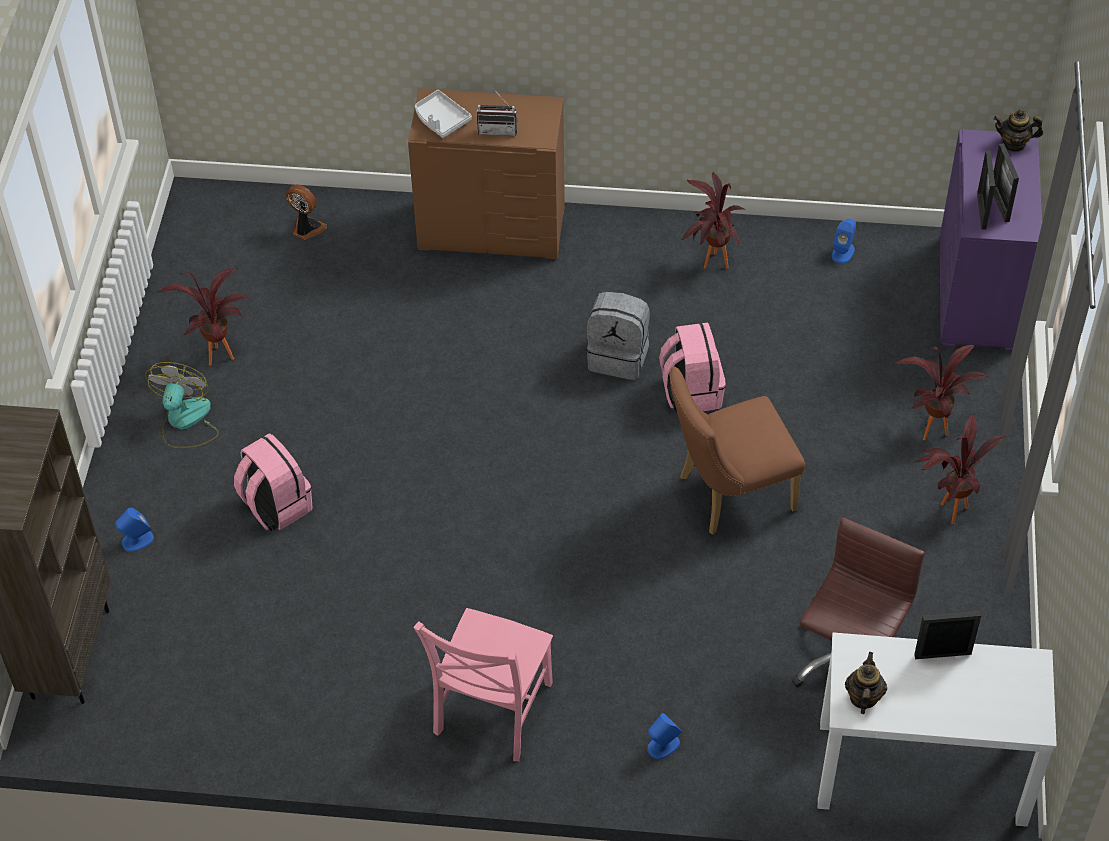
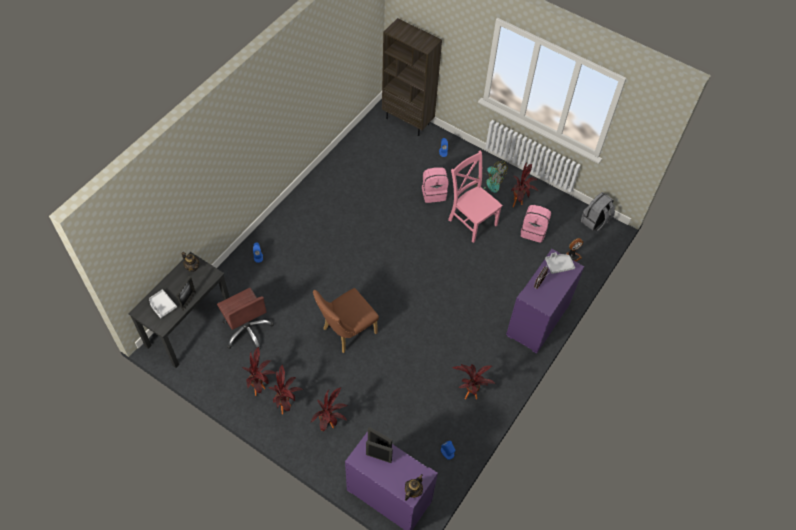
camera: 115 degrees right, 5 degrees up
(491, 712) = (306, 216): pink chair -> pink chair (471, 221)
(492, 228) = (538, 320): brown dresser -> purple dresser
(619, 356) = (438, 331): grey backpack -> grey backpack (595, 221)
(691, 391) = (404, 347): pink backpack -> pink backpack (533, 231)
(728, 494) = (346, 332): brown chair -> brown chair turned 135 degrees counterclockwise
(921, 772) = (189, 326): white desk -> black desk
(946, 567) = (261, 388): none -> potted plant
(990, 694) = (162, 306): none -> grey tray

